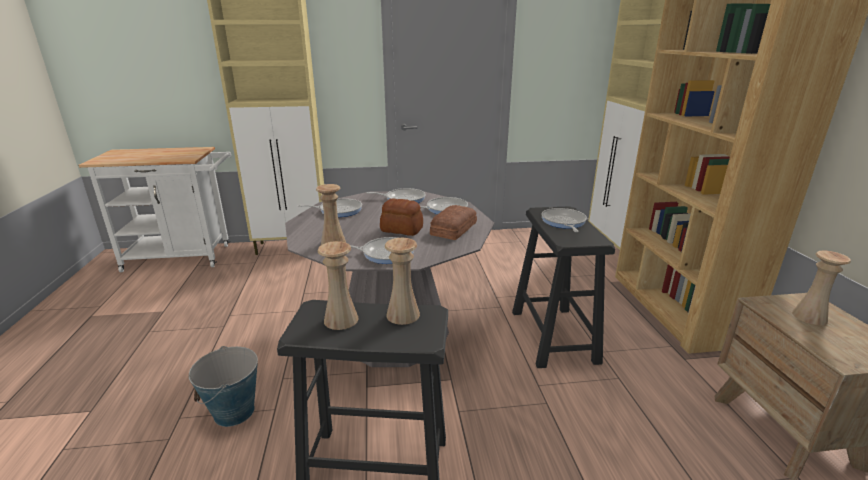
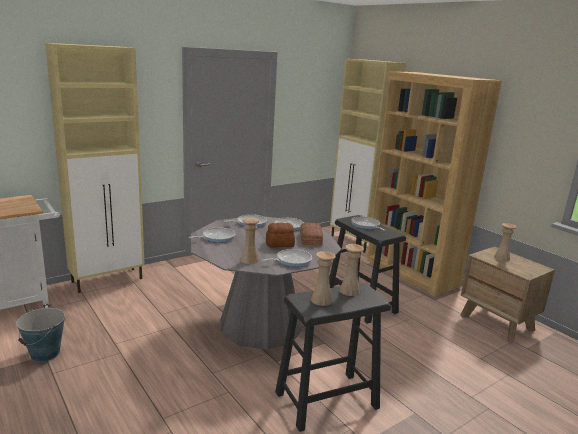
camera: 30 degrees left, 5 degrees down
(234, 412) = (201, 402): bucket -> bucket (45, 353)

